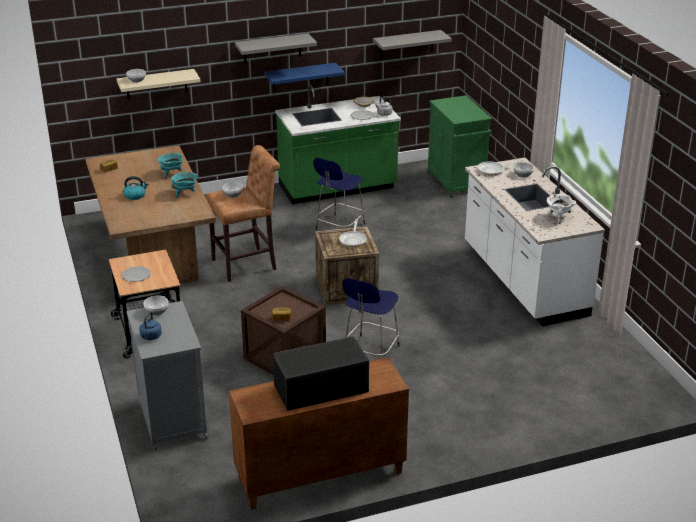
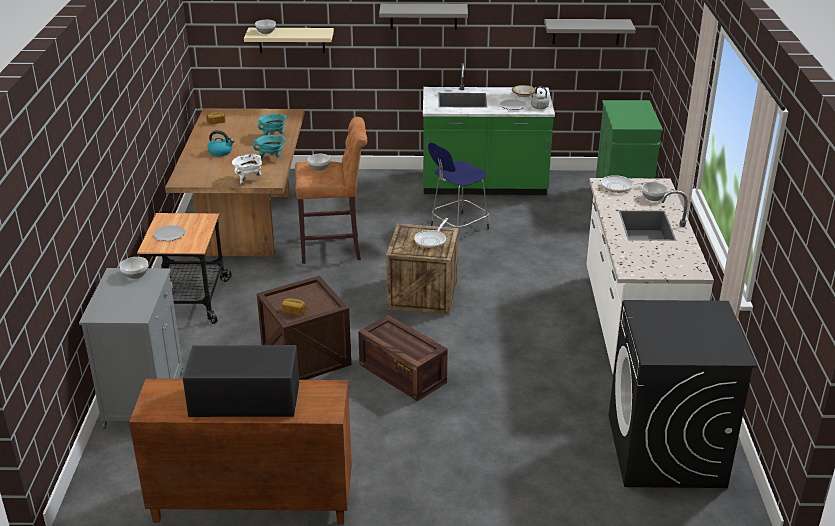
camera: 20 degrees right, 0 degrees up
(150, 337) = (106, 300): blue kettle -> none
(300, 77) = (455, 54): blue shelf -> none
(370, 353) = (400, 373): blue stool -> crate
(558, 217) = (663, 255): white cooking pot -> white cooking pot (248, 179)
(598, 366) = (666, 451): none -> black washing machine

